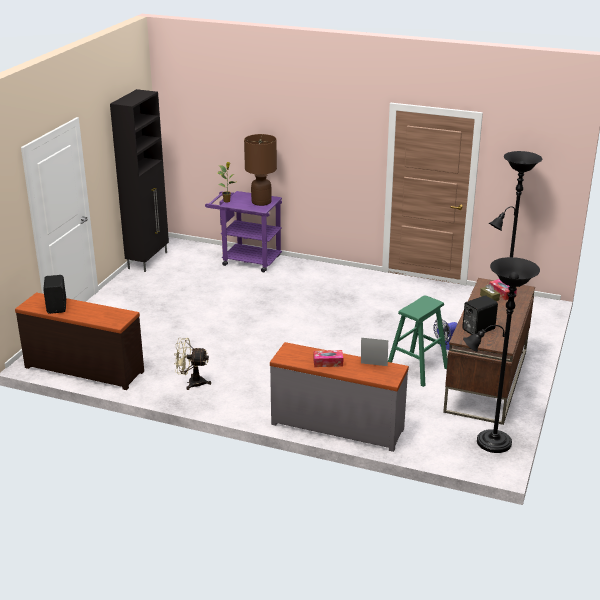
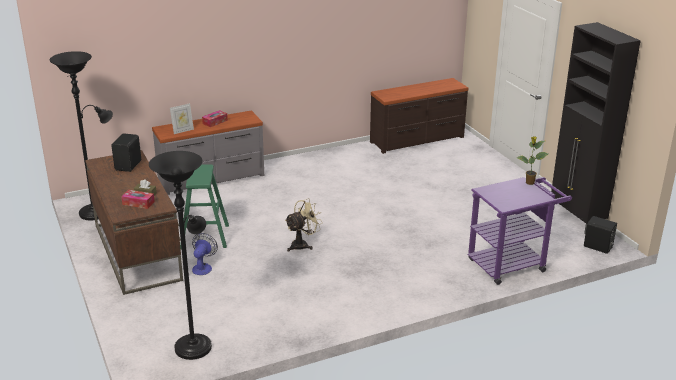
camera: 135 degrees right, 0 degrees up
(57, 307) = (434, 86): black speaker -> black speaker (598, 247)
(191, 383) = (342, 160): beige fan -> beige fan (302, 244)
(261, 202) = (502, 197): brown table lamp -> none

